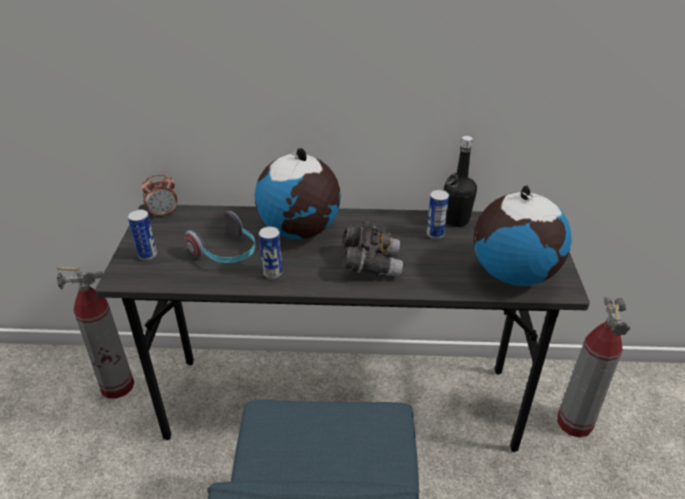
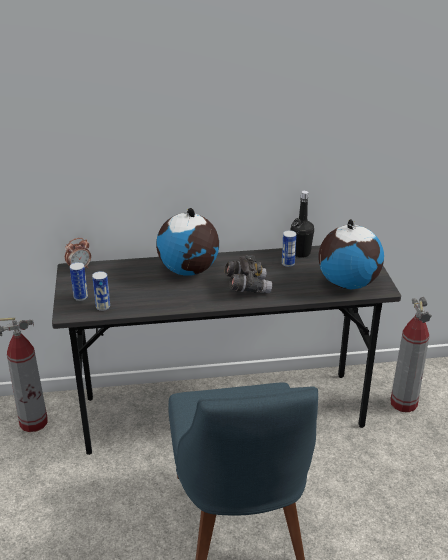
camera: 10 degrees left, 5 degrees down
(227, 253) = (140, 290): headphones -> none
(272, 273) = (179, 299): can -> can (103, 307)

